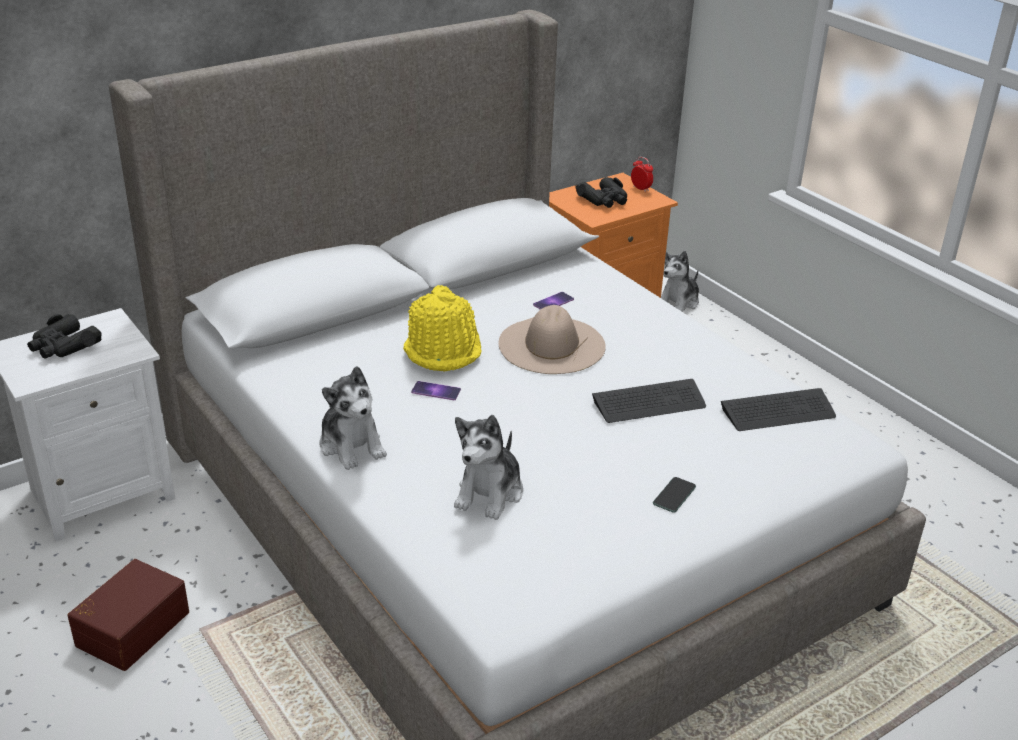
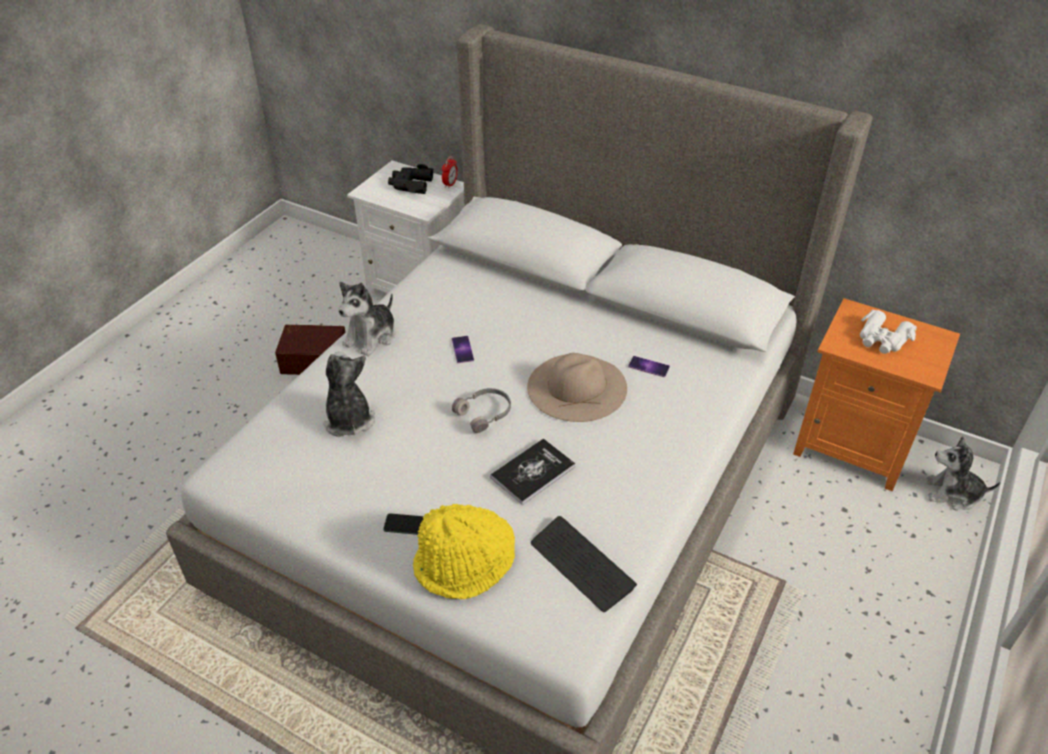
camera: 65 degrees right, 10 degrees up
(443, 350) = (521, 333): yellow hat -> yellow hat (465, 564)
(490, 493) = (349, 419): plush toy -> plush toy turned 75 degrees clockwise
(549, 405) = (485, 414): none -> grey headphones
(604, 200) = (882, 339): black binoculars -> white binoculars
(640, 188) = (938, 355): alarm clock -> alarm clock (450, 184)
(649, 403) = (533, 472): keyboard -> book

